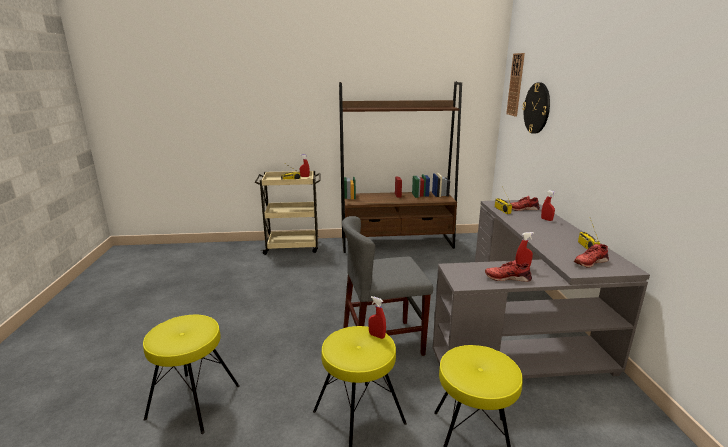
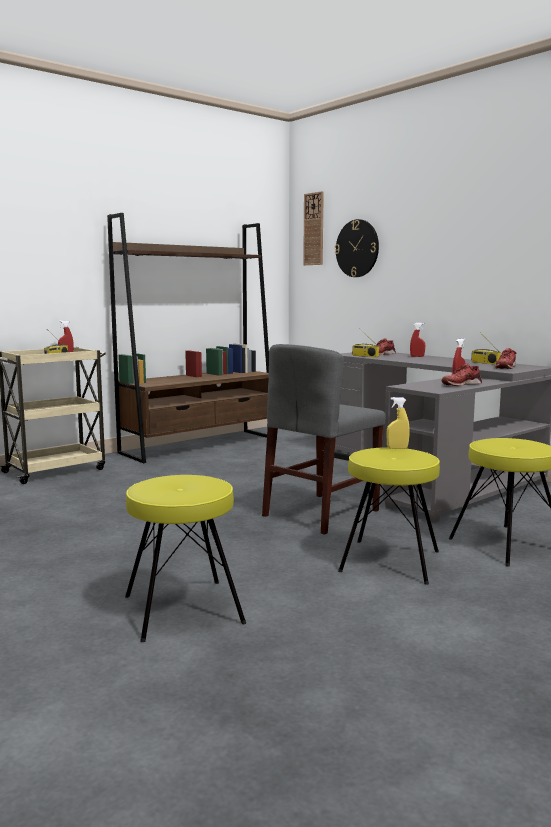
camera: 35 degrees left, 10 degrees down
(377, 336) = (397, 448): red spray bottle -> yellow spray bottle

